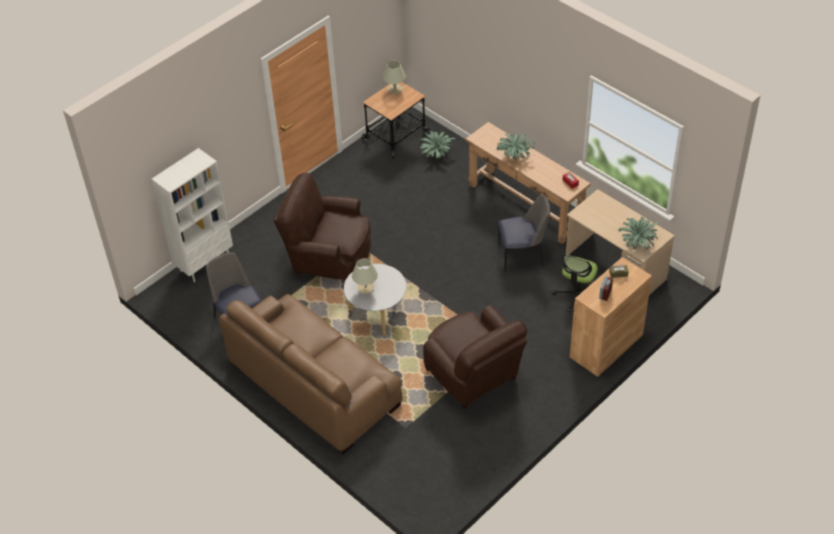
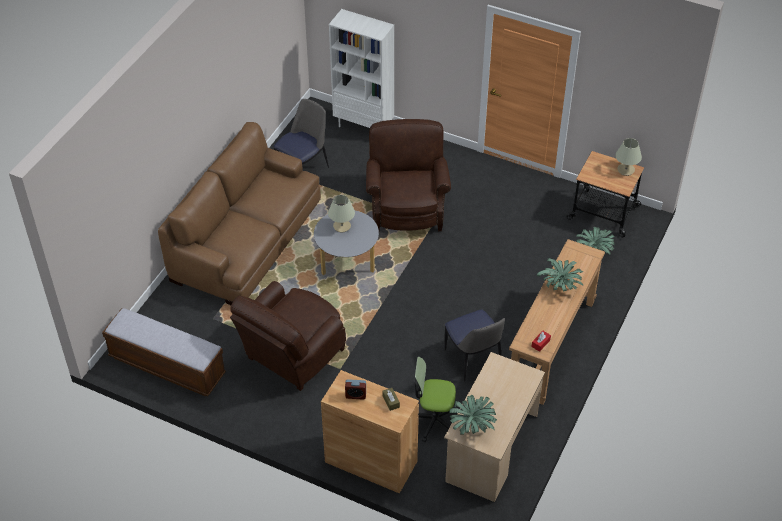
camera: 70 degrees right, 0 degrees up
(450, 473) = (167, 366): none -> bench

